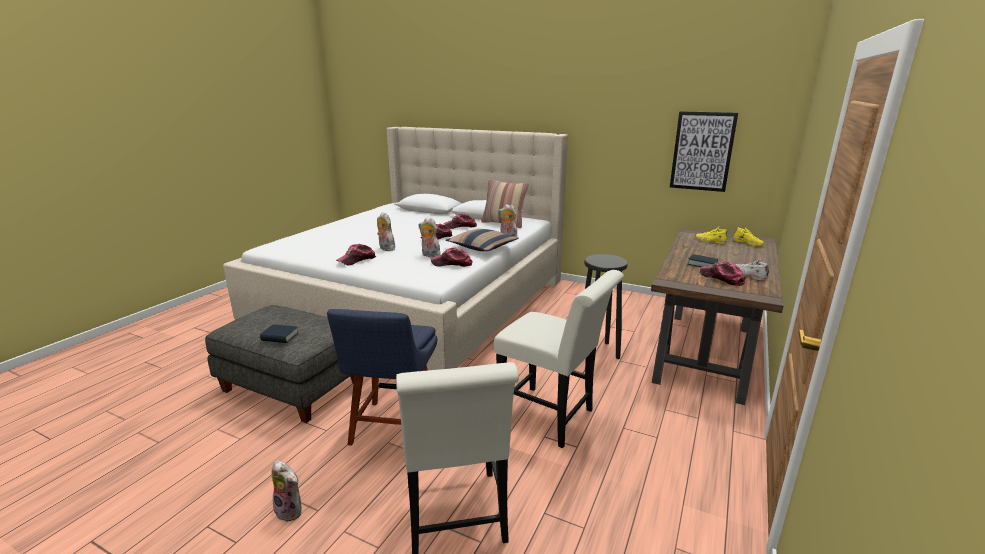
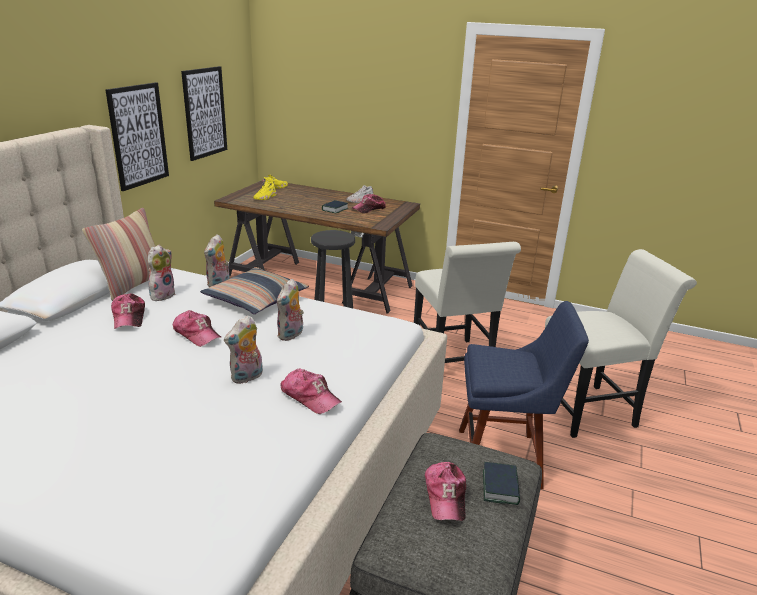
camera: 95 degrees left, 5 degrees up
(291, 510) = (644, 508): plush toy -> plush toy (162, 294)
(452, 263) = (329, 317): cap -> cap (445, 496)
(552, 418) = (453, 363): white chair -> white chair turned 135 degrees clockwise
(616, 152) = (138, 136): none -> picture

